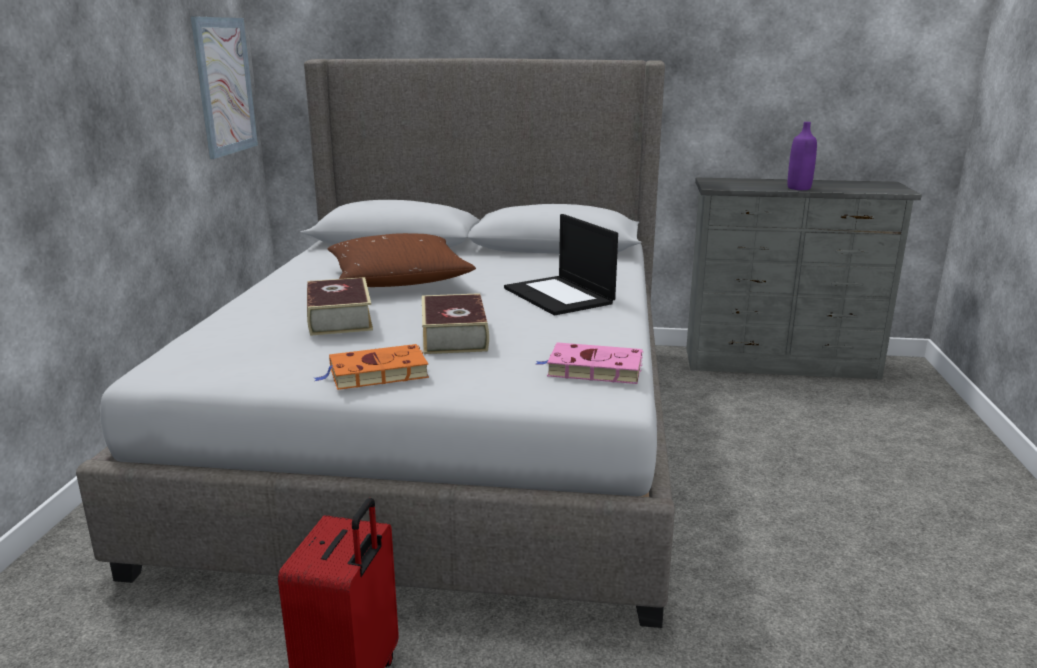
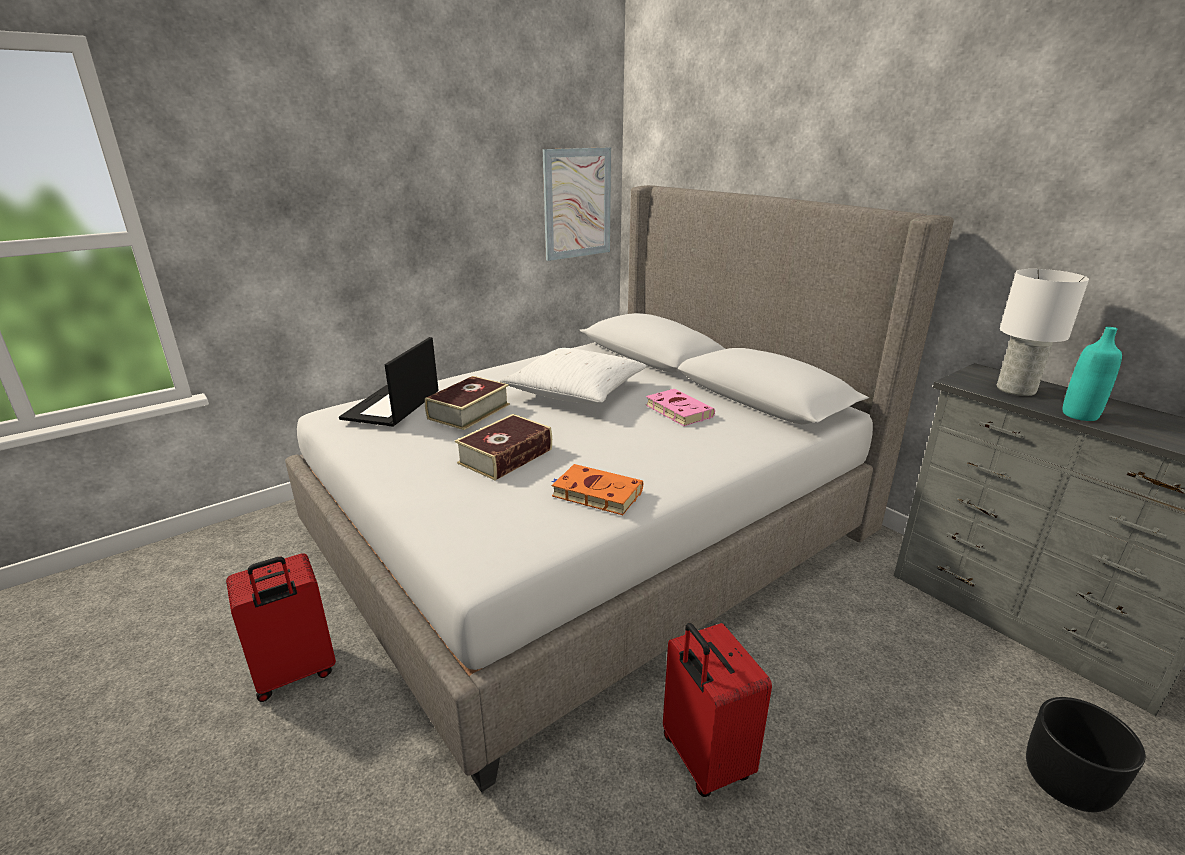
camera: 45 degrees right, 5 degrees up
(375, 373) = (400, 466): orange book -> orange book (594, 493)
(399, 279) = (576, 391): brown pillow -> white pillow
(560, 296) = (653, 451): laptop -> laptop (392, 406)
(592, 369) = (519, 534): pink book -> pink book (677, 410)
(747, 184) = (1016, 389): none -> white table lamp
(749, 519) = (703, 759): none -> red suitcase
(799, 188) = (1079, 415): purple bottle -> turquoise bottle
(893, 425) = (1065, 782): none -> black planter

